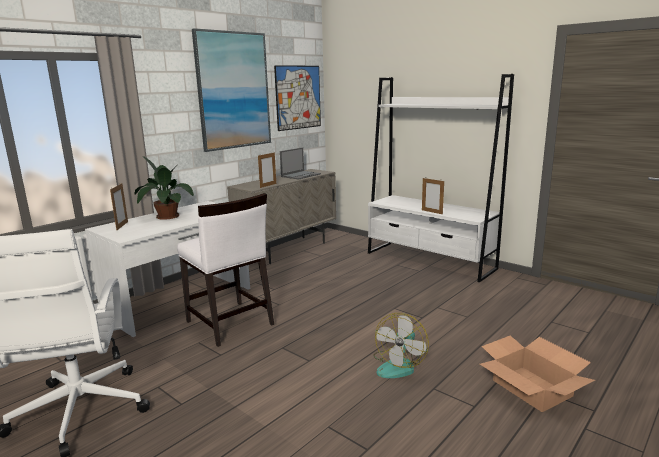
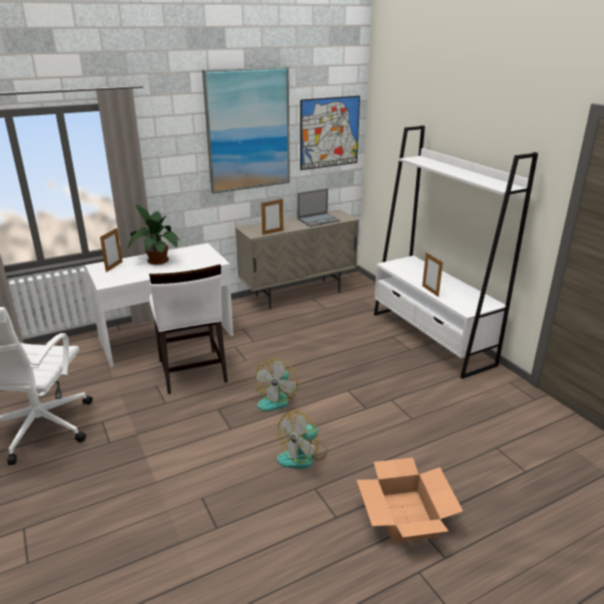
camera: 20 degrees right, 10 degrees up
(334, 327) = (277, 399): none -> fan

